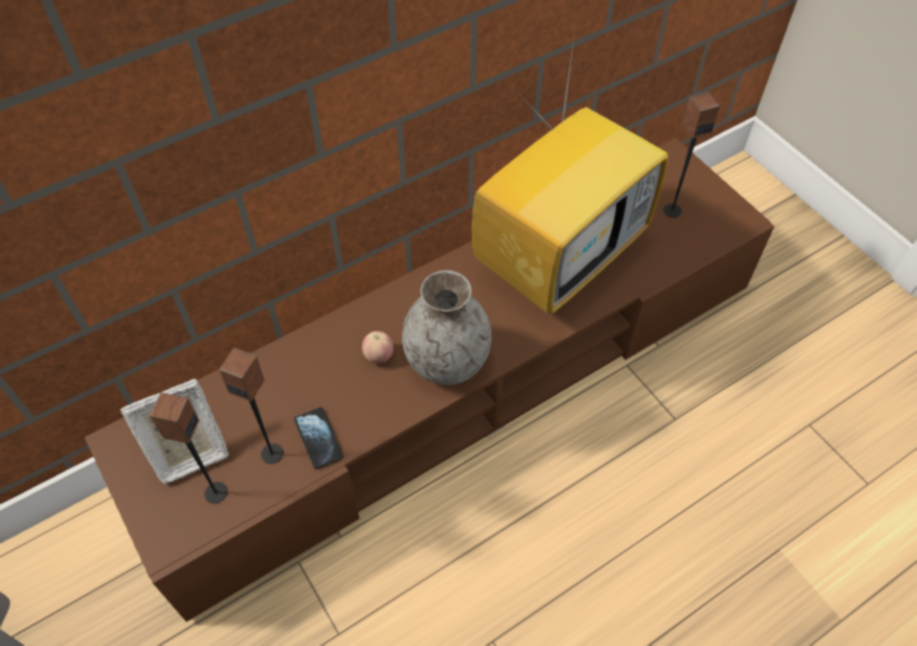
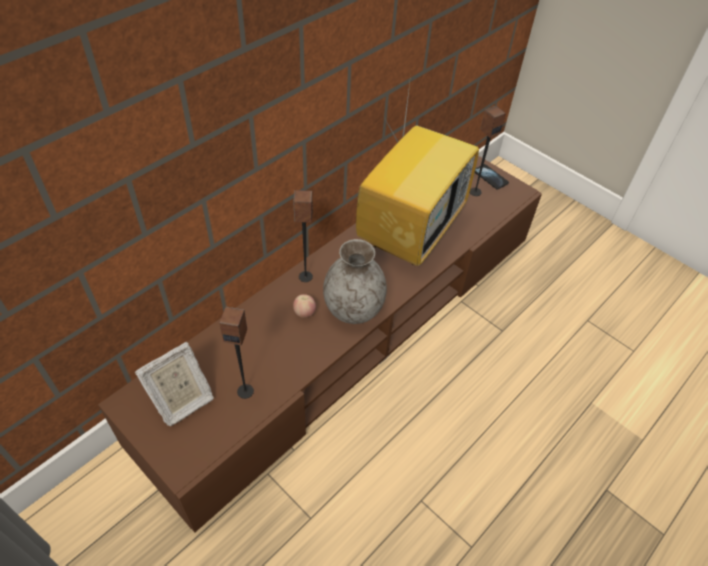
camera: 15 degrees left, 5 degrees down
(215, 492) = (210, 425): speaker -> speaker (305, 276)
(318, 438) = (276, 375): phone -> phone (490, 177)

